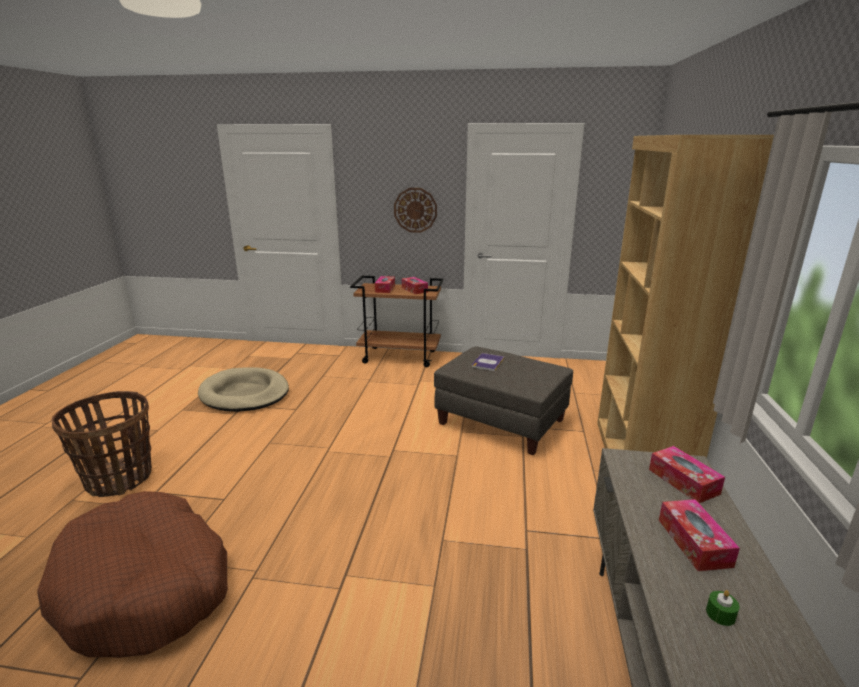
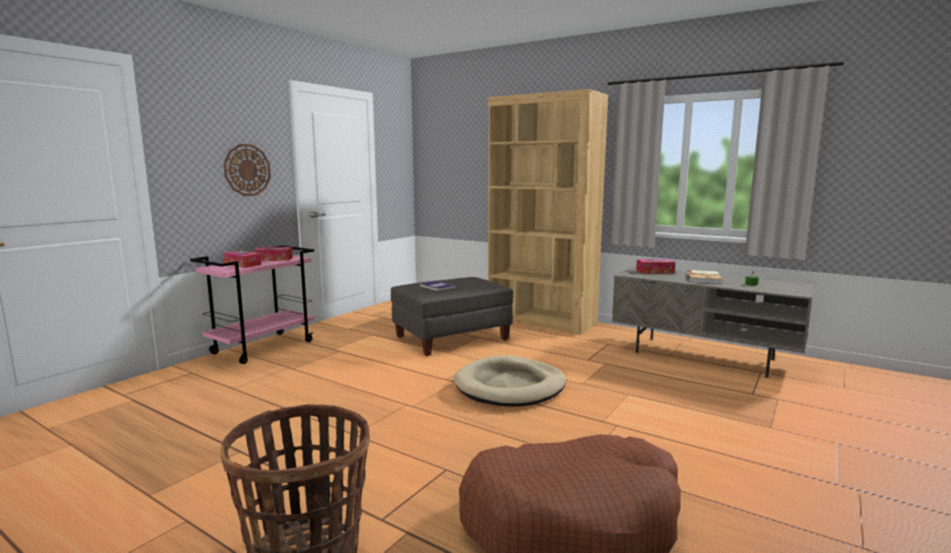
camera: 65 degrees left, 10 degrees down
(245, 393) = (188, 440): beige dog bed -> beige dog bed (510, 386)
(400, 357) = (263, 347): brown cart -> pink cart
(694, 542) = (704, 278): tissue box -> book

